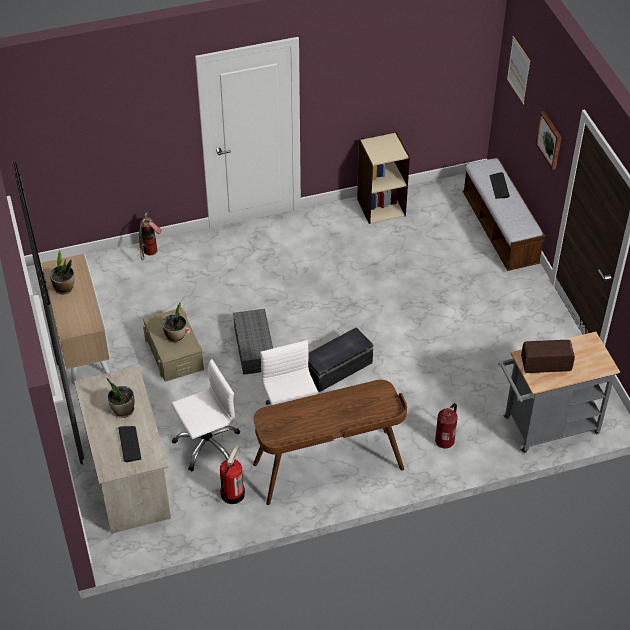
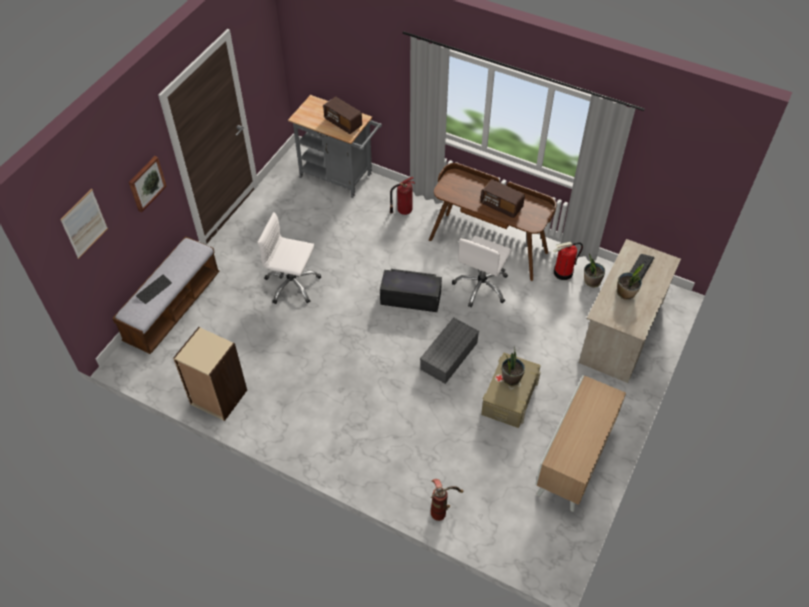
camera: 135 degrees left, 5 degrees up
(64, 288) = (586, 439): potted plant -> potted plant (591, 281)
(207, 445) = (550, 313): white office chair -> white office chair (292, 284)
(314, 413) = (501, 206): none -> radio

